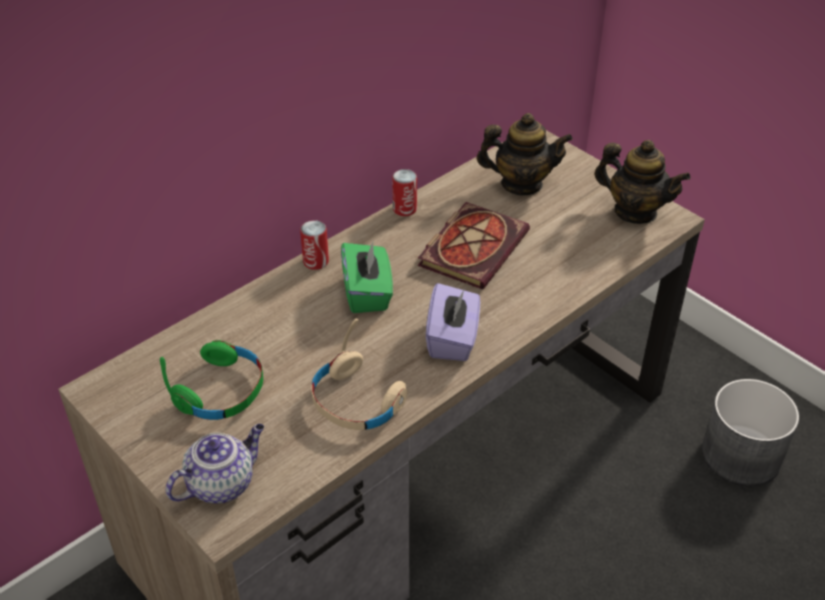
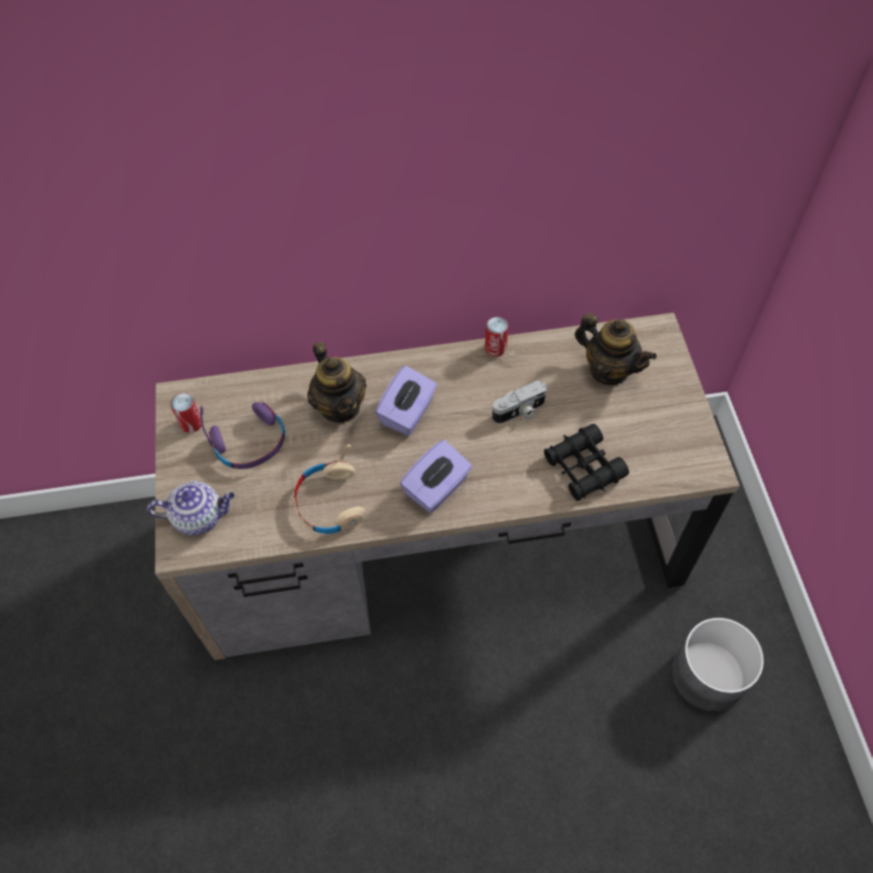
camera: 35 degrees right, 15 degrees up
(222, 391) = (250, 443): green headphones -> purple headphones
(316, 261) = (393, 364): can -> can (191, 423)
(367, 293) = (408, 413): green tissue box -> purple tissue box
(473, 246) = (520, 411): book -> camera
(569, 263) = (584, 468): none -> black binoculars
(635, 211) = (683, 446): teapot -> teapot (340, 406)

